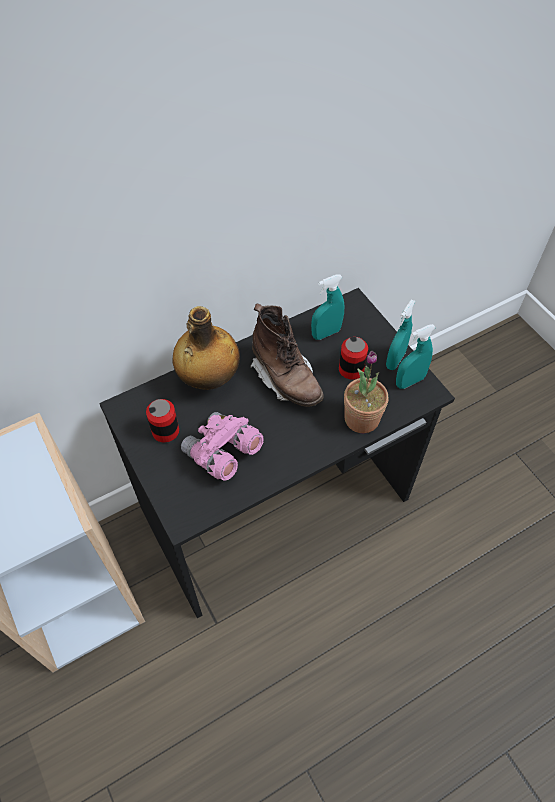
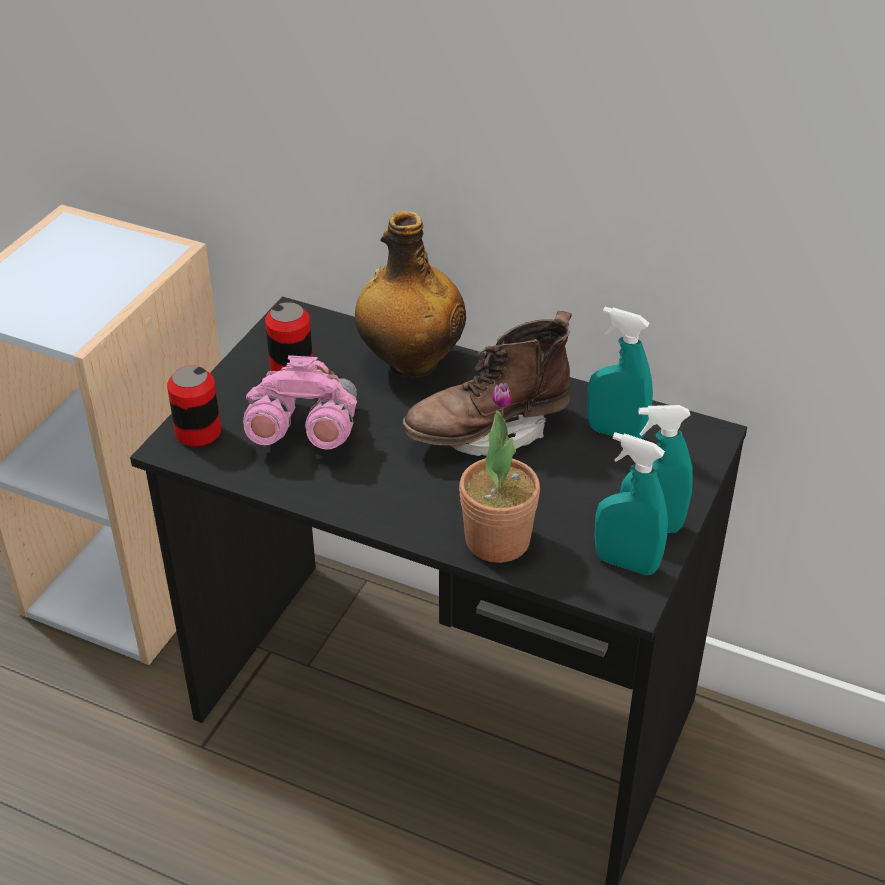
camera: 55 degrees right, 15 degrees down
(285, 378) = (488, 431): brown boot -> brown boot turned 45 degrees clockwise
(351, 369) = (577, 489): can -> can (198, 432)

